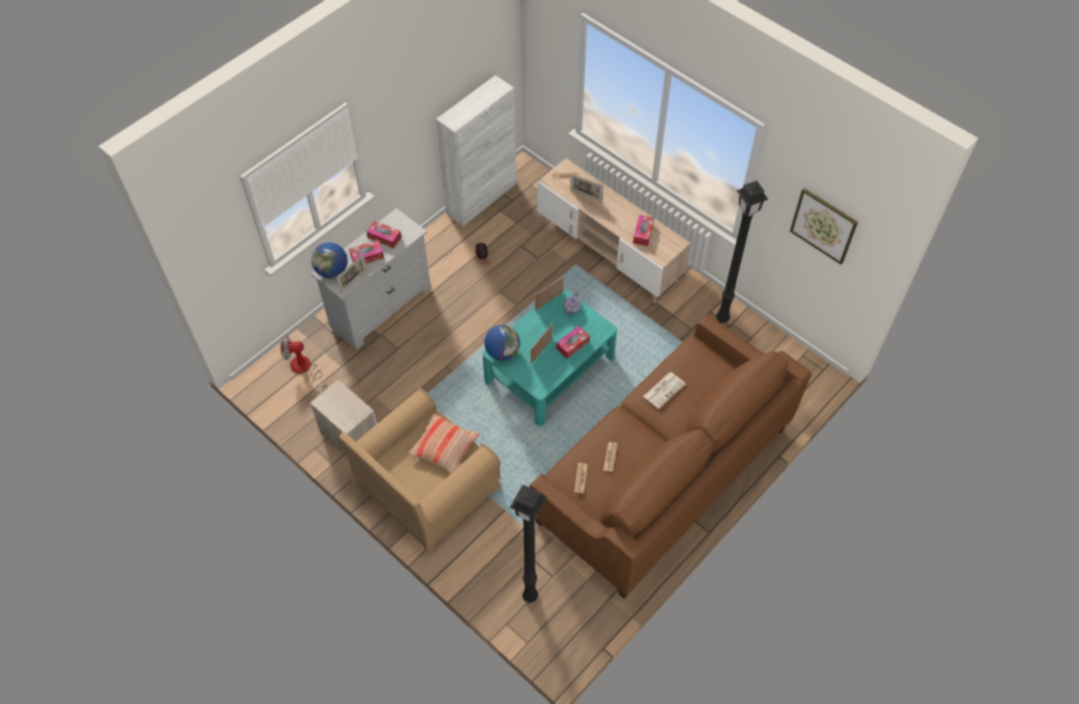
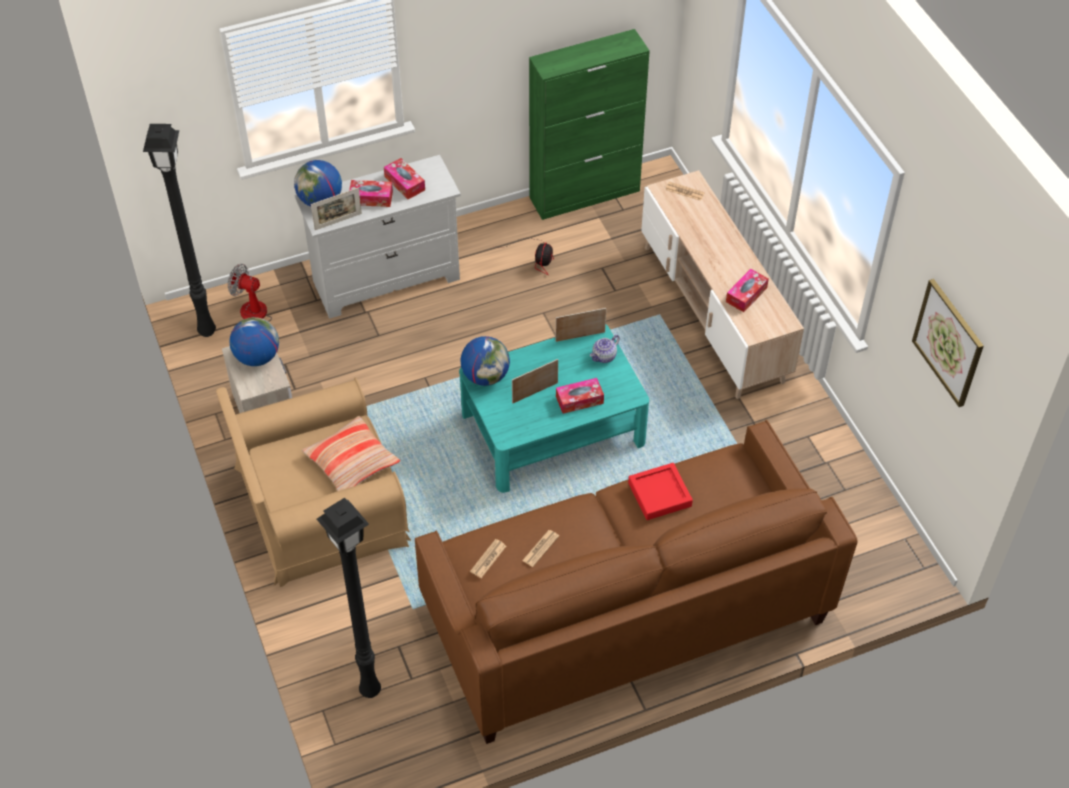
camera: 25 degrees right, 5 degrees down
(339, 399) = (257, 357): none -> globe
(482, 198) = (585, 194): white cabinet -> green cabinet
(586, 196) = (697, 225): picture frame -> none
(664, 390) = (659, 494): newspaper -> red tray
(723, 319) = (820, 452): black floor lamp -> black floor lamp (208, 332)

